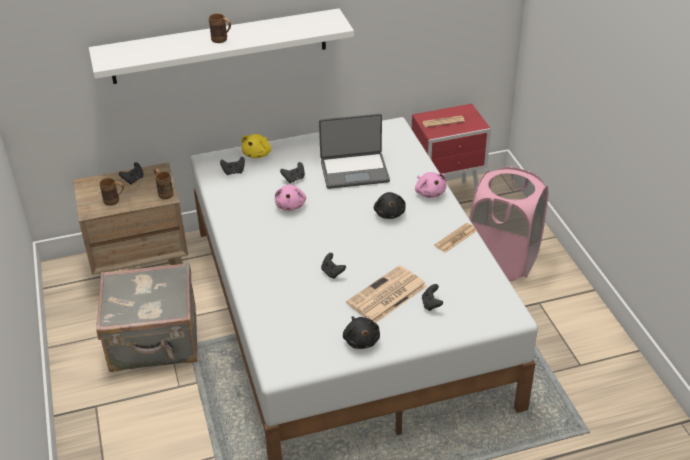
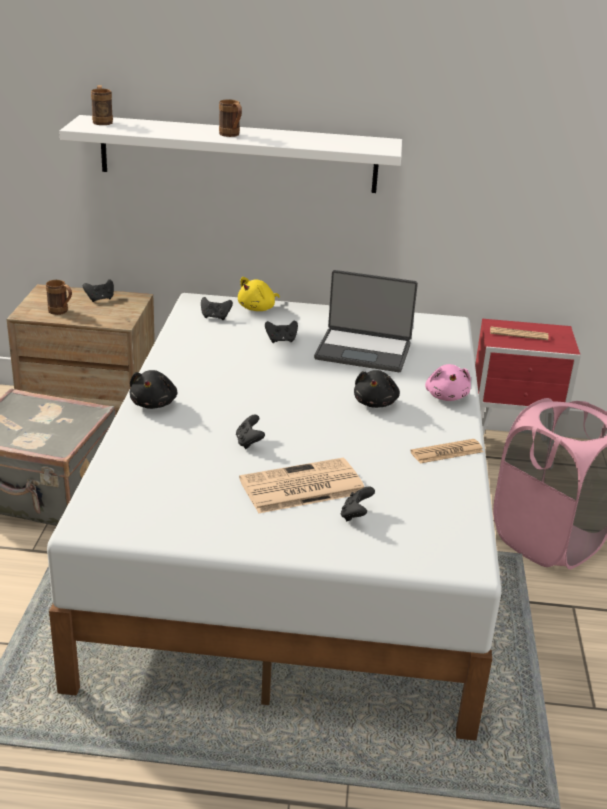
camera: 20 degrees right, 10 degrees down
(164, 192) = (122, 318): brown mug -> brown mug (102, 121)
(291, 205) = (255, 363): pink plush toy -> none
(361, 340) = (225, 526): black plush toy -> black plush toy (154, 403)

